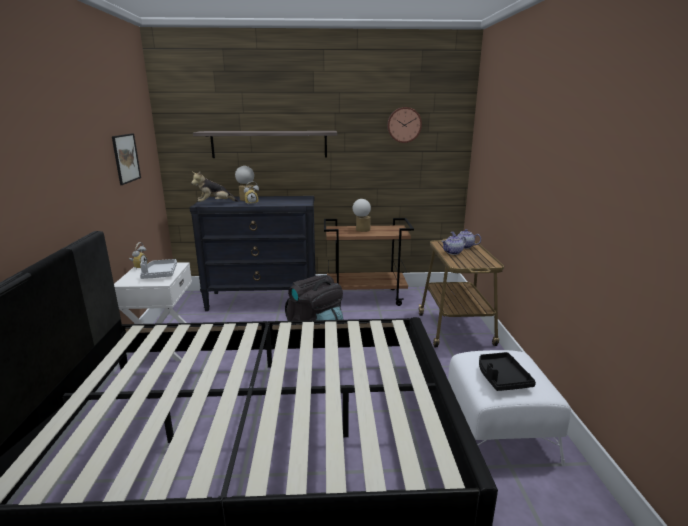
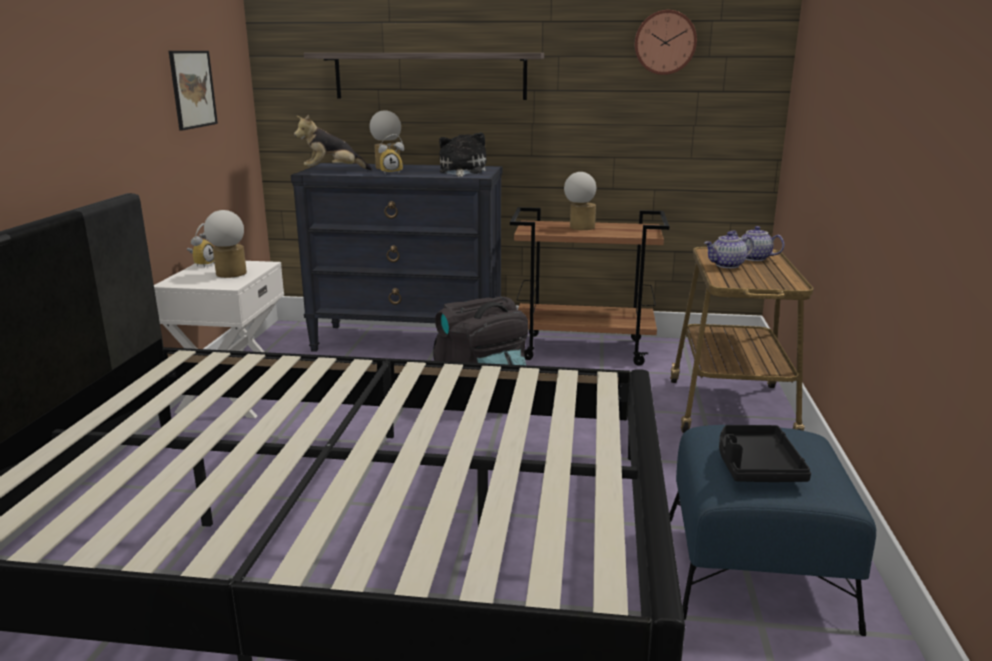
camera: 10 degrees right, 0 degrees up
(160, 274) = (229, 275): grey tray -> table lamp
(292, 201) = (461, 171): none -> plush toy
(498, 431) = (756, 570): white ottoman -> blue ottoman

